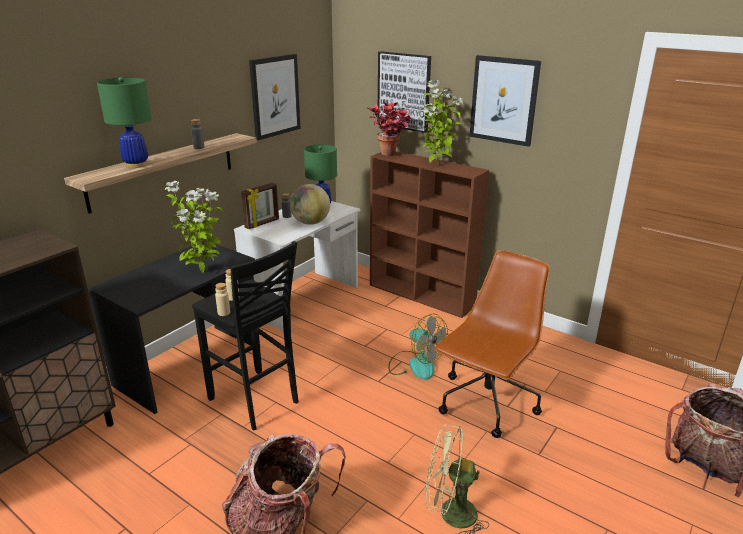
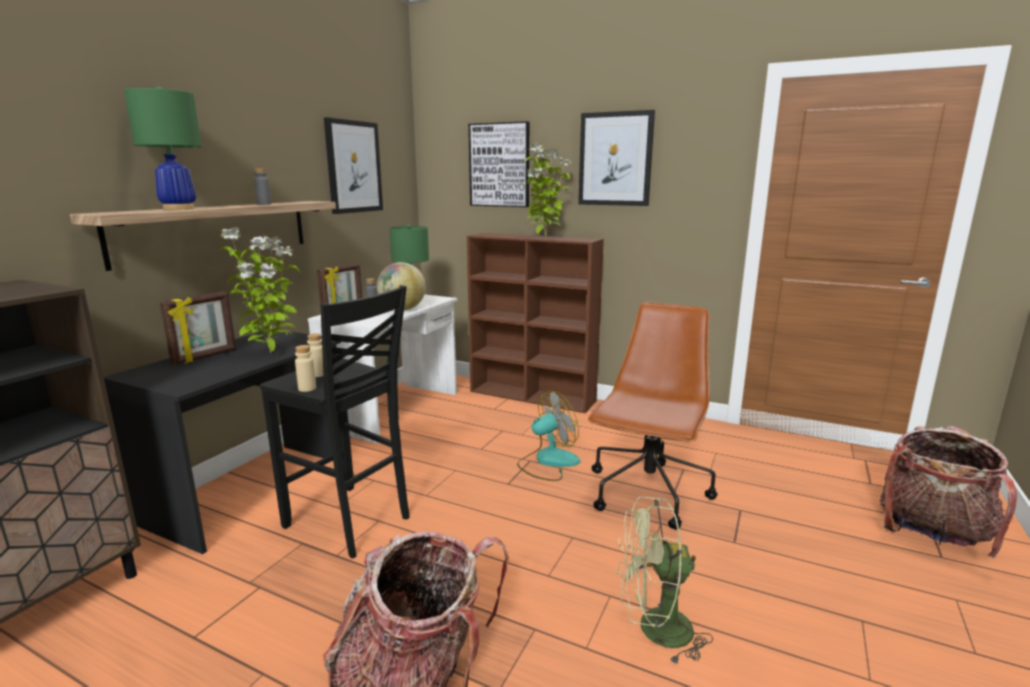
camera: 10 degrees left, 10 degrees down
(156, 271) = (205, 357): none -> picture frame
(390, 156) = (489, 235): potted plant -> none
(415, 364) = (548, 462): fan -> fan turned 60 degrees counterclockwise

